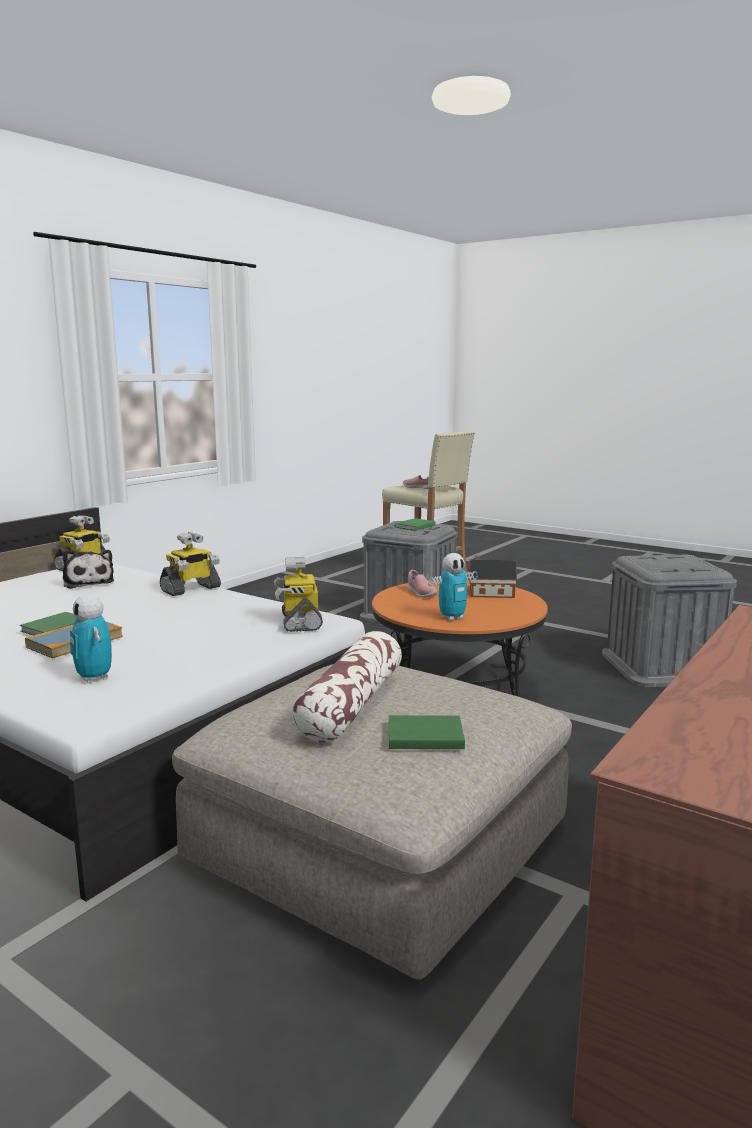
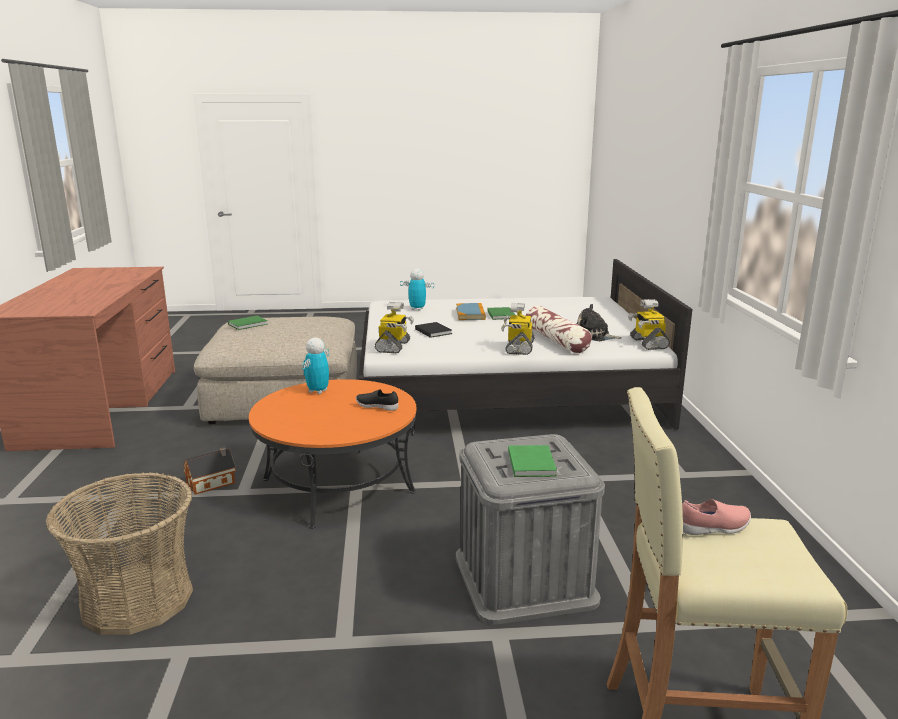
camera: 140 degrees right, 5 degrees up
(201, 630) = (433, 331): none -> black book
(300, 621) = (394, 347): toy robot -> toy robot turned 60 degrees clockwise
(352, 704) = (293, 326): pillow -> pillow (556, 340)
(420, 594) = (377, 407): pink shoe -> black shoe
(489, 593) = (319, 426): toy house -> toy house (213, 483)
(662, 666) = (137, 599): grey storage box -> basket

